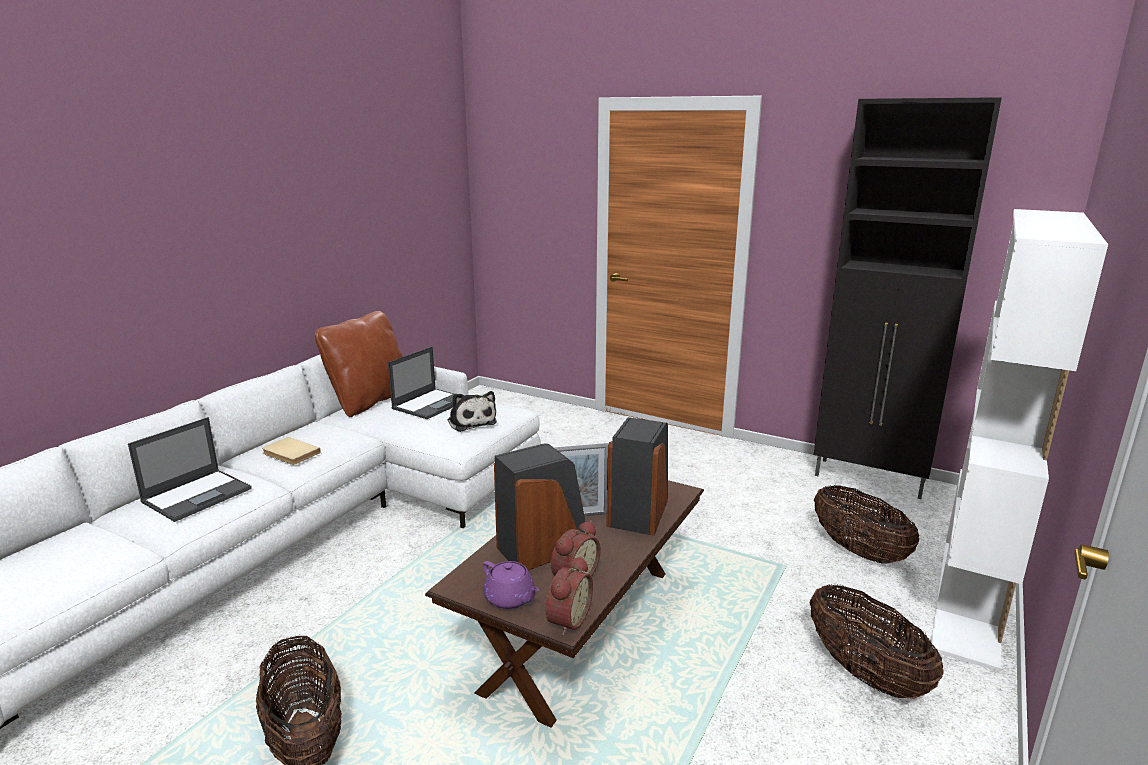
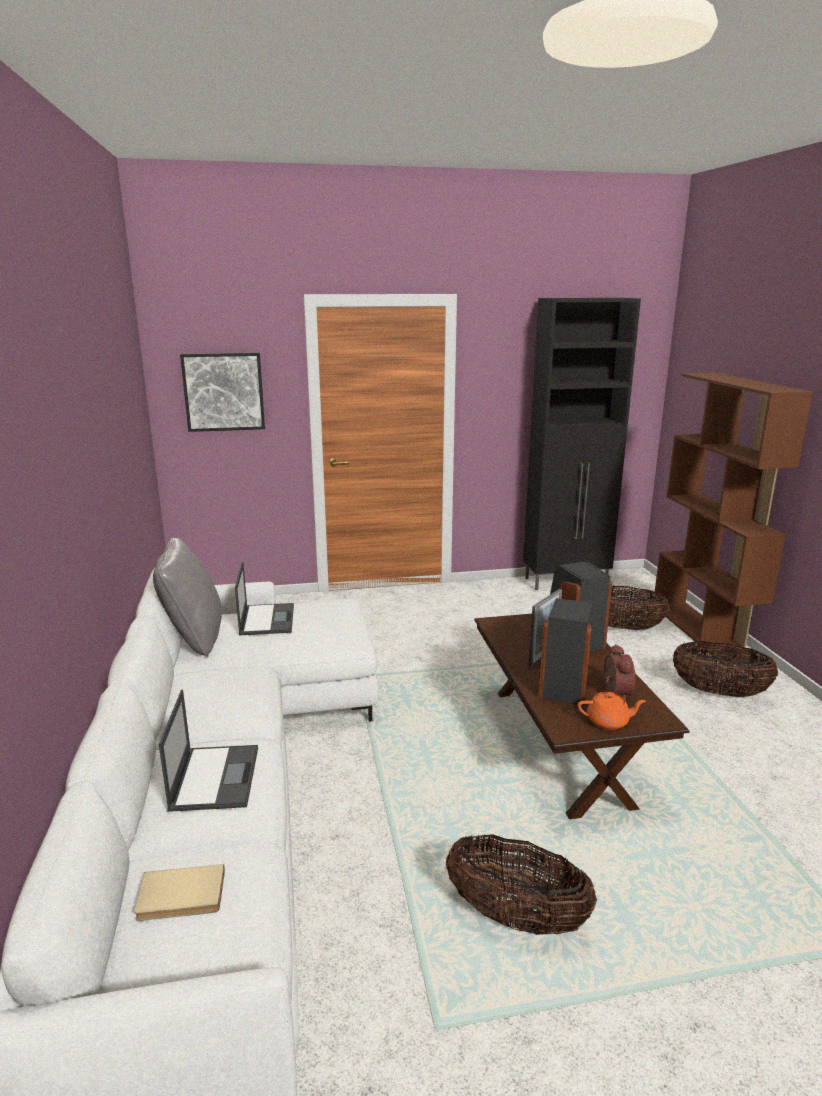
camera: 40 degrees left, 0 degrees up
(289, 454) = (226, 706): beige book -> beige book (181, 897)
(369, 401) = (194, 637): brown pillow -> grey pillow
(471, 421) = (330, 622): plush toy -> none
(510, 599) = (608, 722): purple teapot -> orange teapot
(525, 193) = (224, 392): none -> picture
(566, 620) = (657, 716): alarm clock -> none
(970, 600) = (703, 632): white bookcase -> brown bookcase

